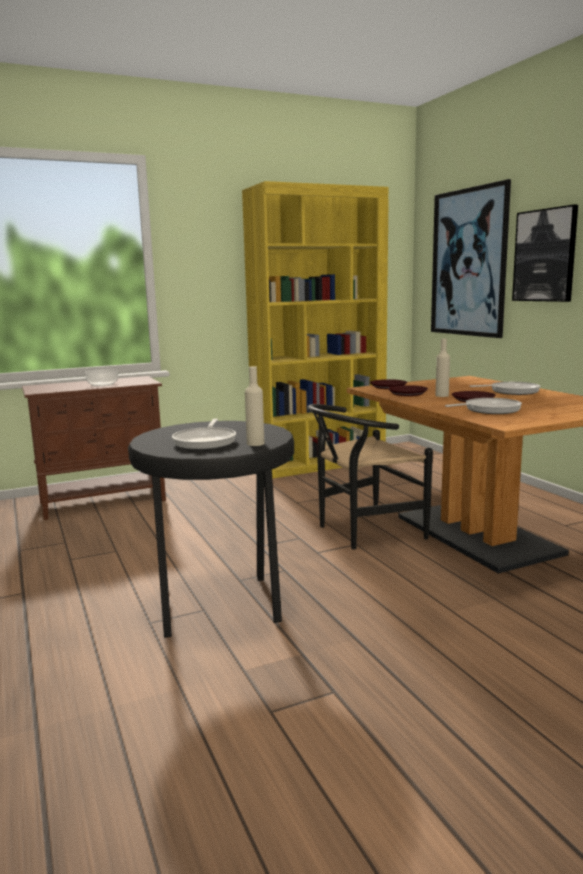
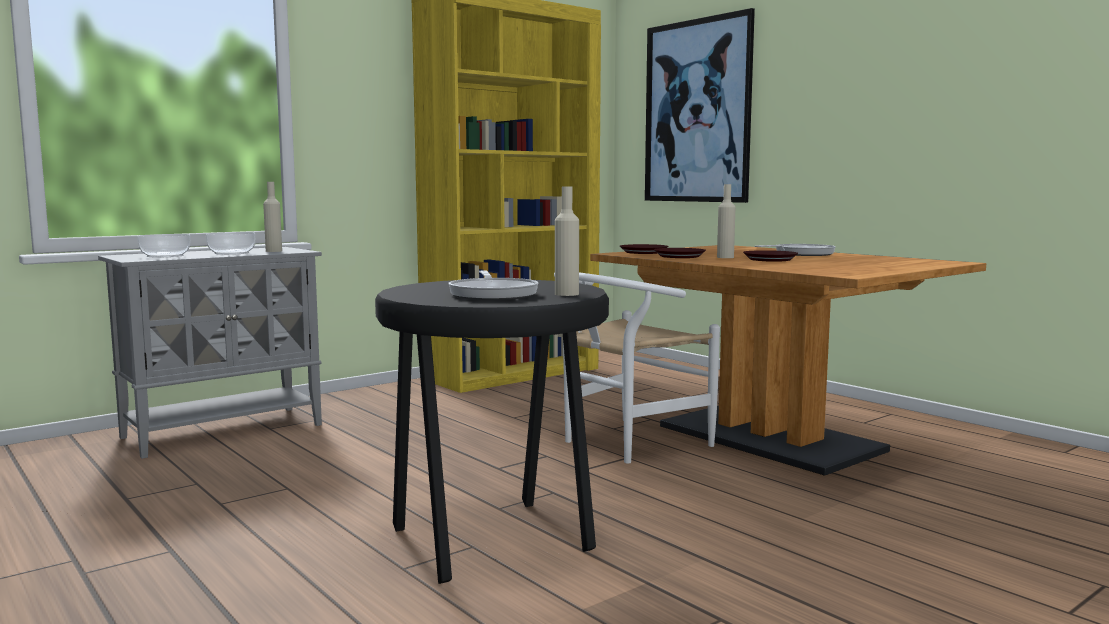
camera: 15 degrees left, 5 degrees down
(59, 387) = (165, 256): none -> bowl
(104, 501) = (225, 431): brown cabinet -> grey cabinet
(132, 382) = (274, 251): none -> beige bottle
(362, 531) = (625, 443): black chair -> white chair
(489, 410) = (805, 265): frying pan -> none
(545, 255) = (804, 99): picture -> none

